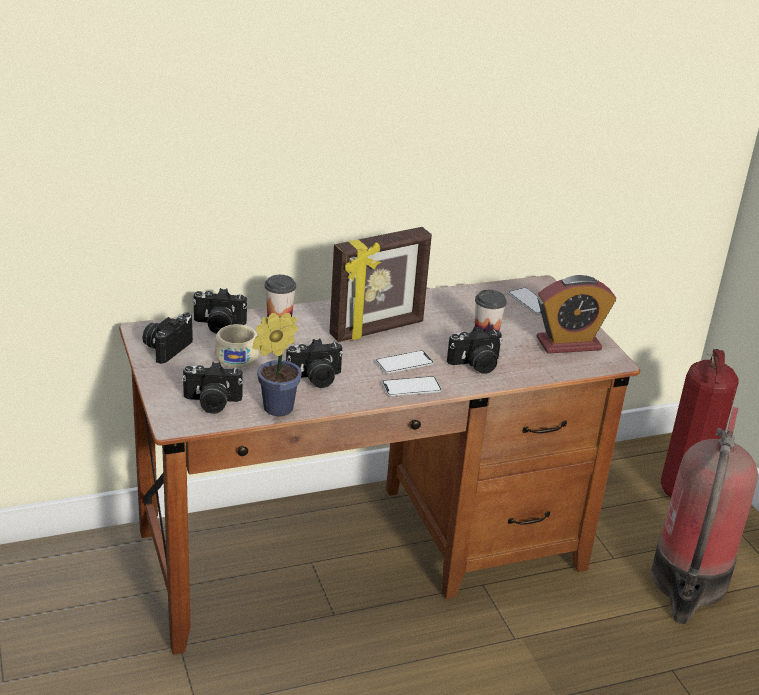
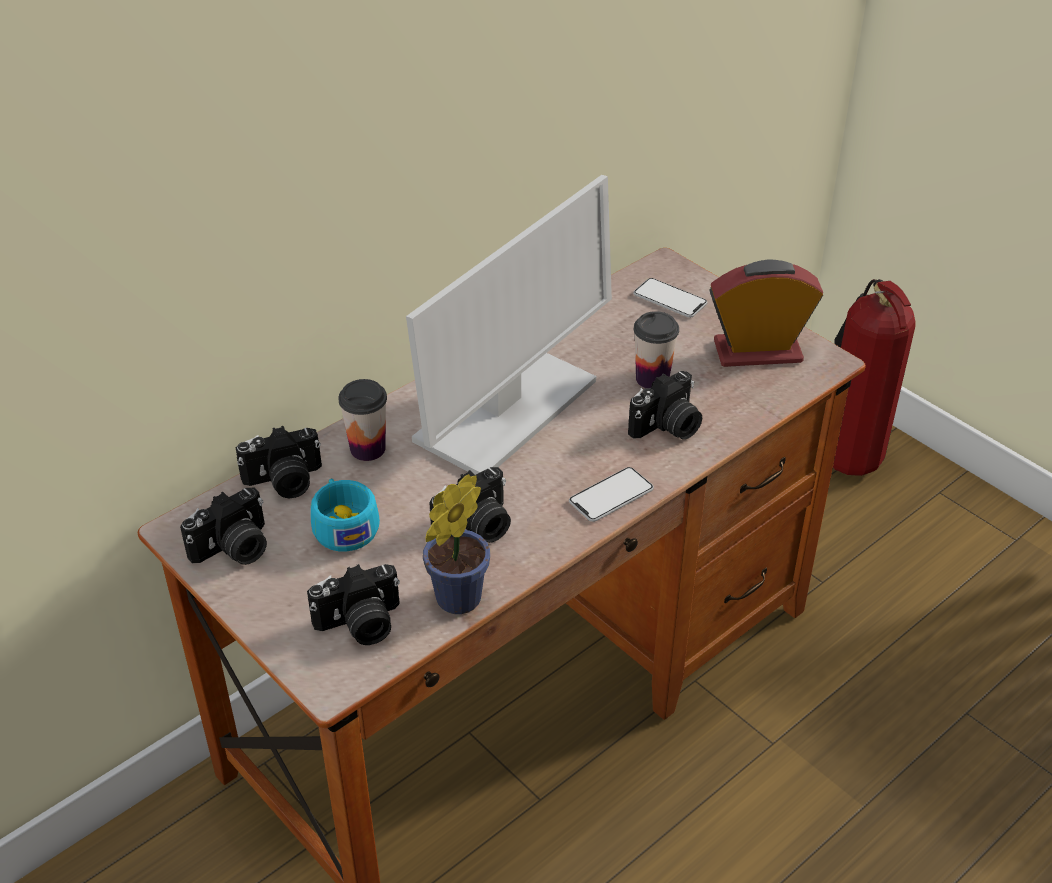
camera: 20 degrees left, 10 degrees up
(166, 348) = (234, 549): camera -> camera turned 135 degrees counterclockwise
(237, 355) = (344, 525): beige cup -> turquoise cup
(377, 330) = (506, 412): picture frame -> monitor
(404, 363) = (576, 457): phone -> none
(568, 344) = (757, 352): alarm clock -> alarm clock turned 150 degrees counterclockwise
(688, 584) = (921, 586): fire extinguisher -> none

